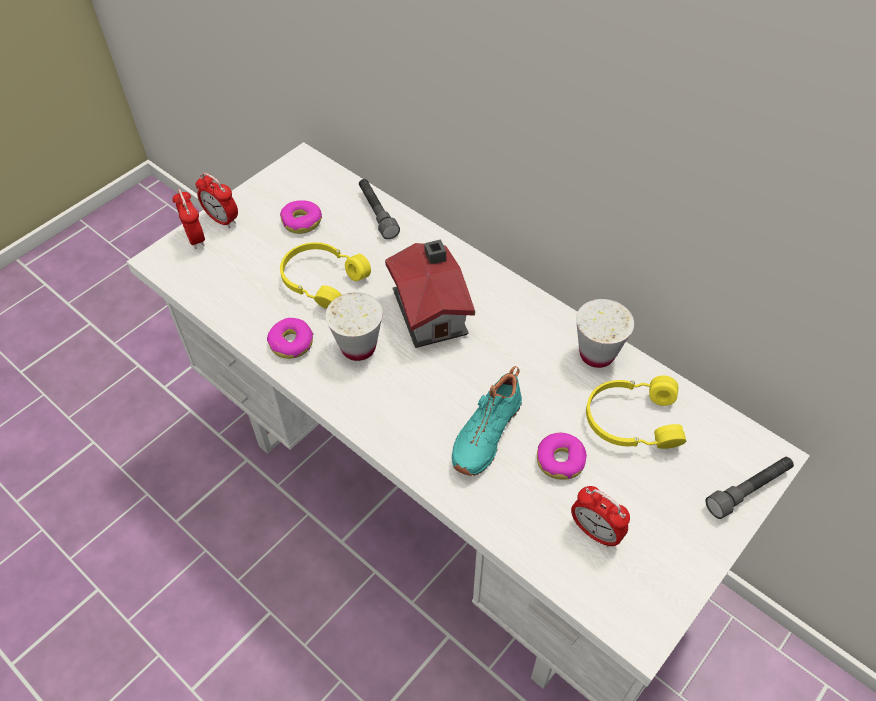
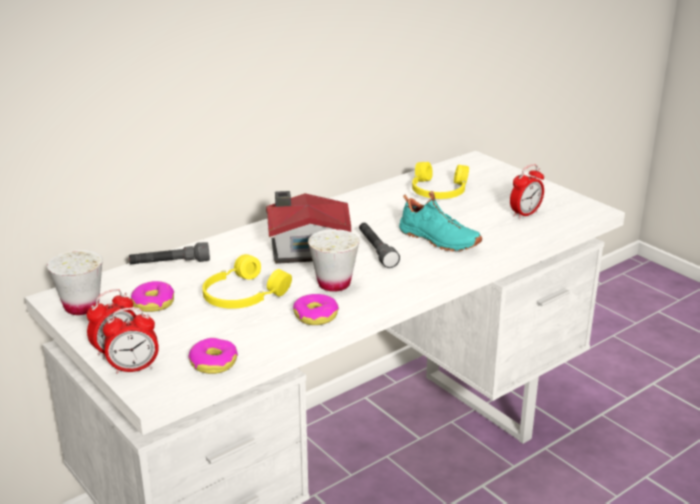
camera: 80 degrees left, 25 degrees down
(560, 460) = (467, 217): donut -> donut (213, 362)
(597, 354) = (377, 195): white cup -> white cup (81, 307)
(748, 490) = (498, 168): grey flashlight -> grey flashlight (376, 251)

